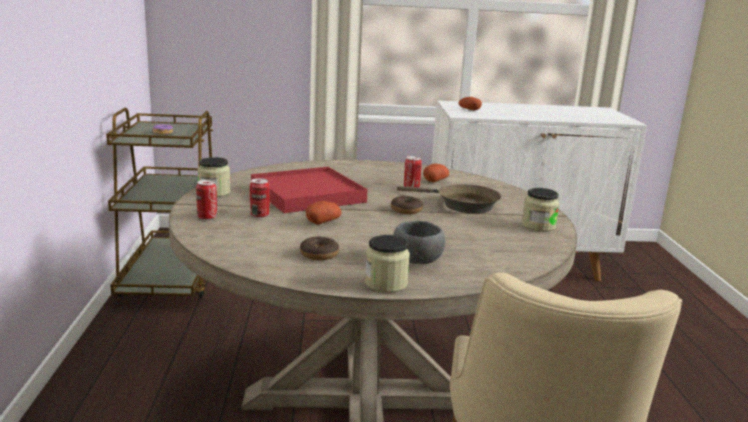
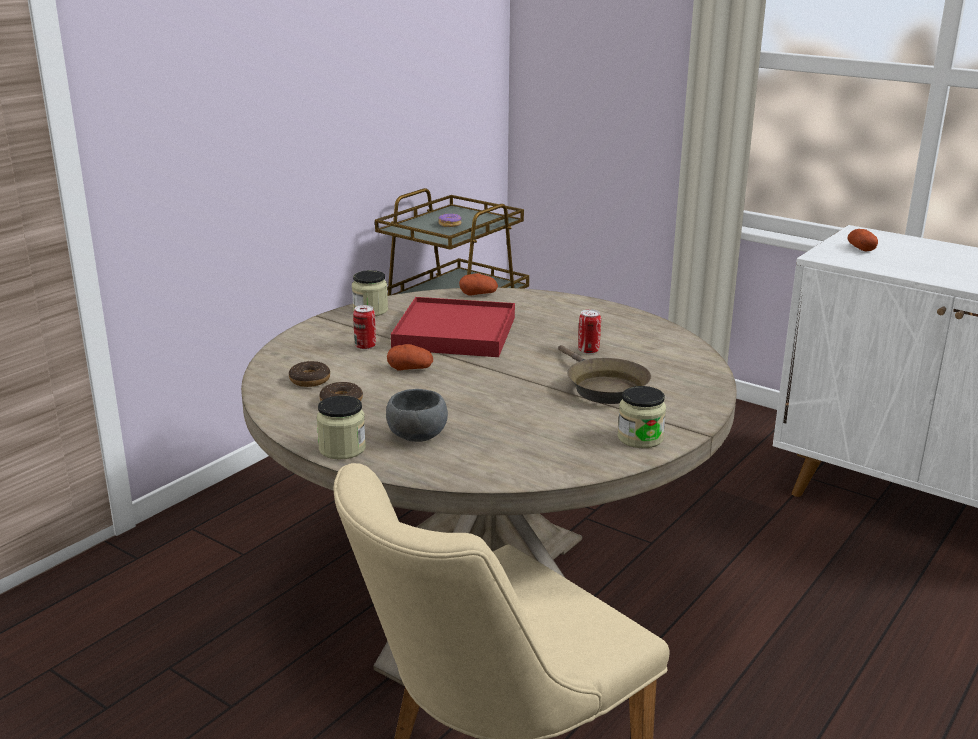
camera: 40 degrees right, 5 degrees up
(207, 217) = (317, 337): can -> none
(406, 210) = (523, 377): donut -> donut (310, 380)
(435, 180) = (639, 348): potato -> potato (478, 294)

